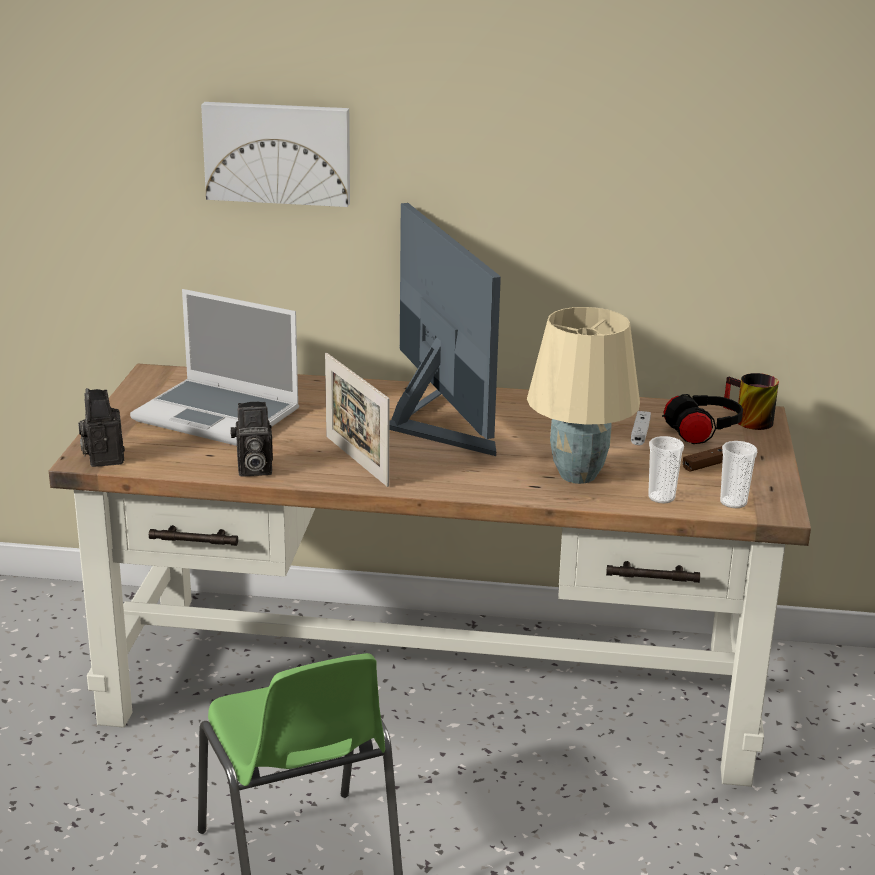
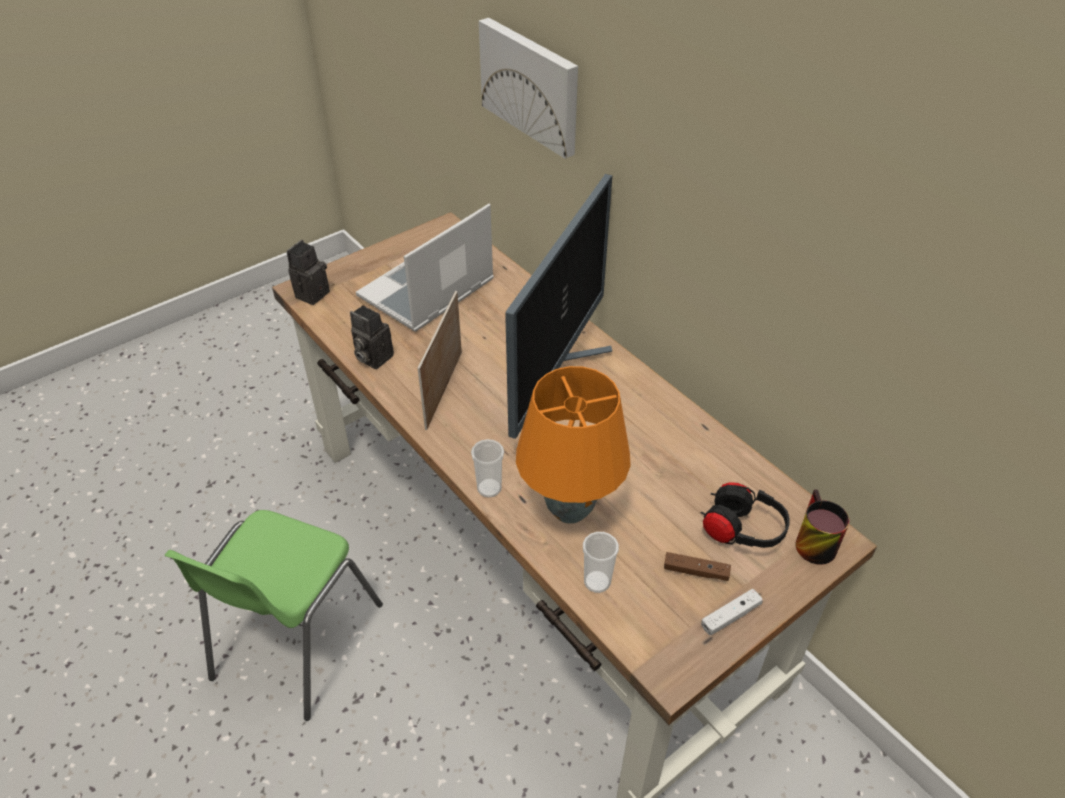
camera: 45 degrees right, 20 degrees up
(219, 415) = (426, 291): laptop -> laptop turned 60 degrees clockwise
(579, 476) = (570, 511): beige table lamp -> orange table lamp
(640, 433) = (689, 495): white game controller -> white game controller (730, 616)
(733, 502) = (647, 632): cup -> cup (489, 488)

